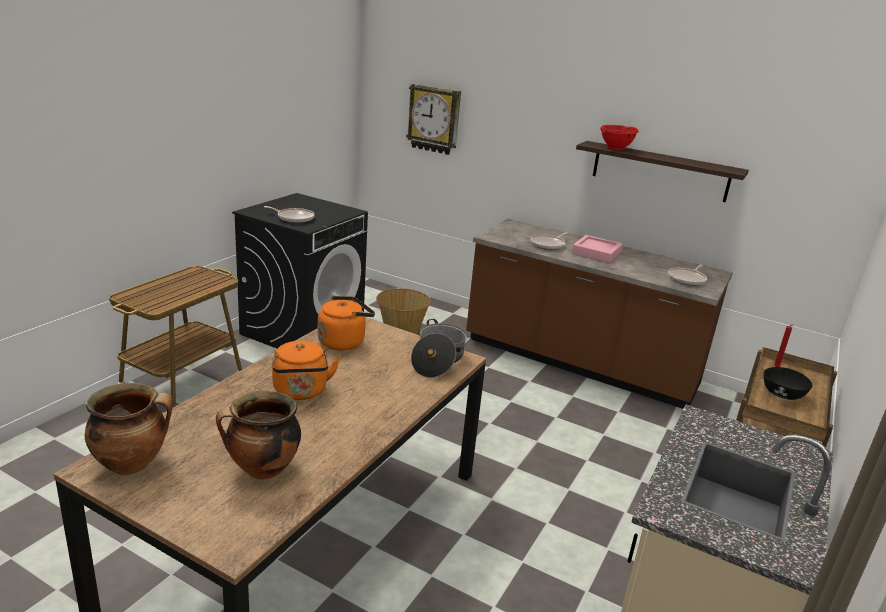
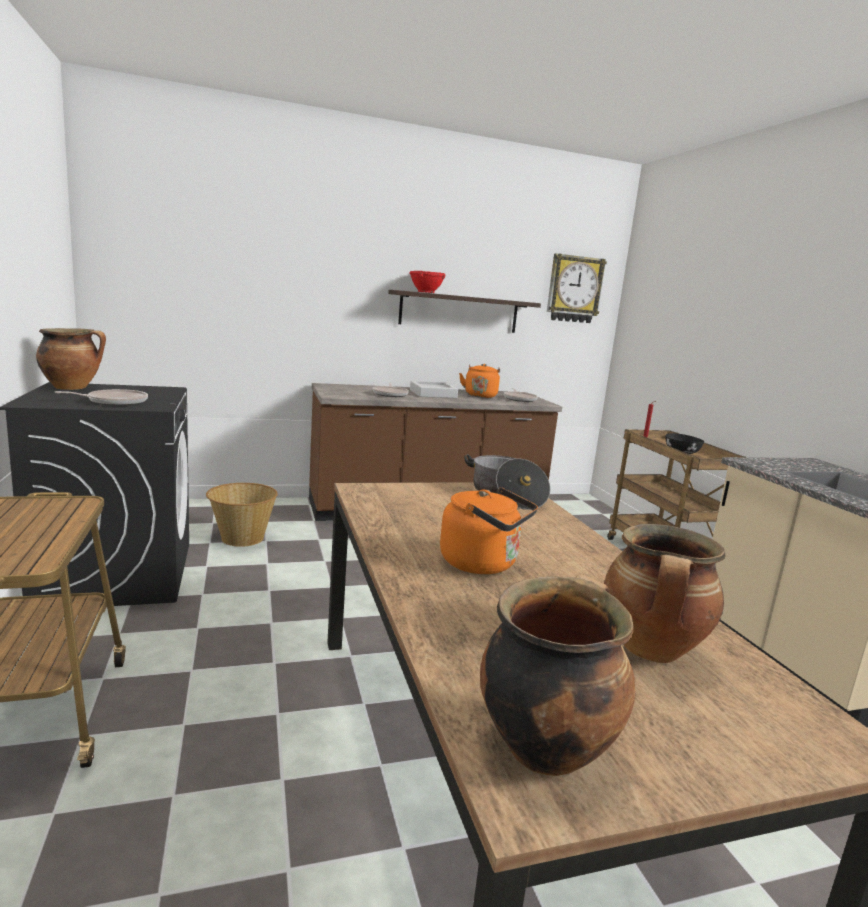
camera: 45 degrees left, 10 degrees down
(298, 201) = (73, 388): none -> cooking pot
(344, 341) = (400, 507): orange kettle -> orange kettle (480, 395)
(434, 119) = (201, 280): wall clock -> wall clock (574, 289)
(596, 253) = (433, 394): pink tray -> grey tray

